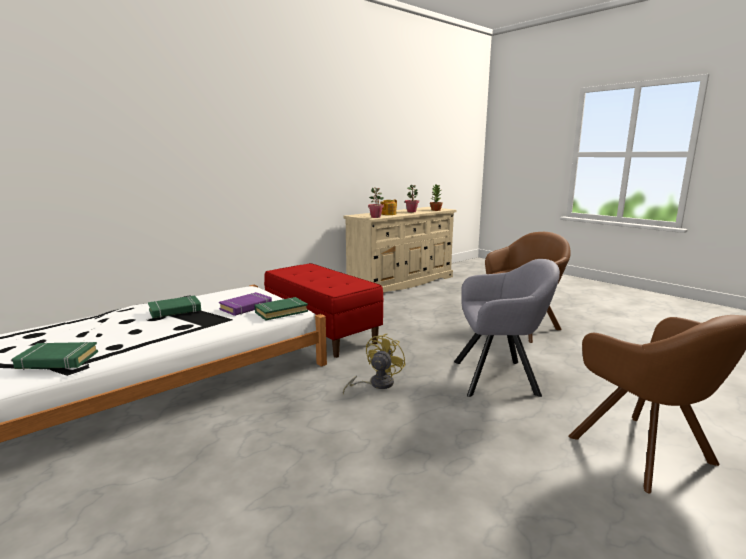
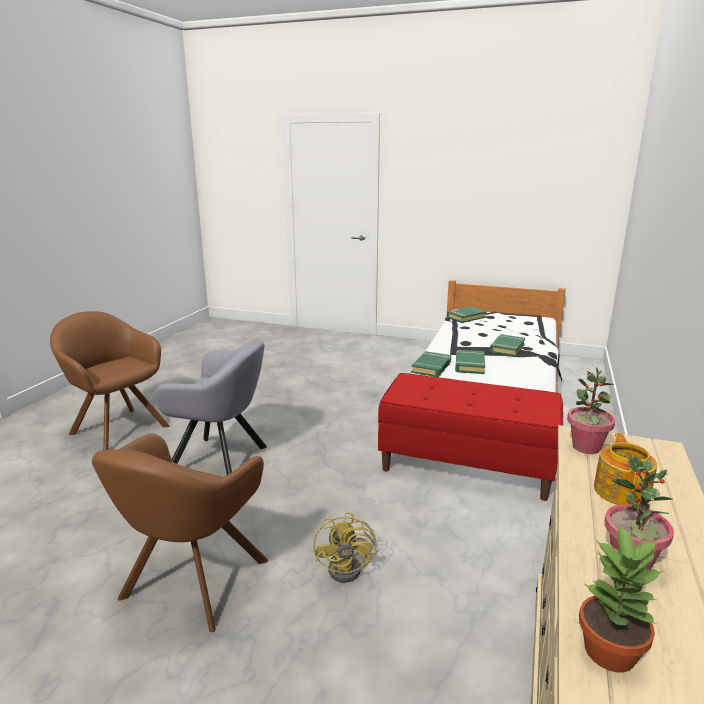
camera: 150 degrees right, 5 degrees up
(246, 307) = (469, 365): purple book -> green book
(376, 384) = (333, 425): yellow fan -> yellow fan (350, 567)
(500, 377) = (223, 462): grey armchair -> grey armchair turned 135 degrees counterclockwise

